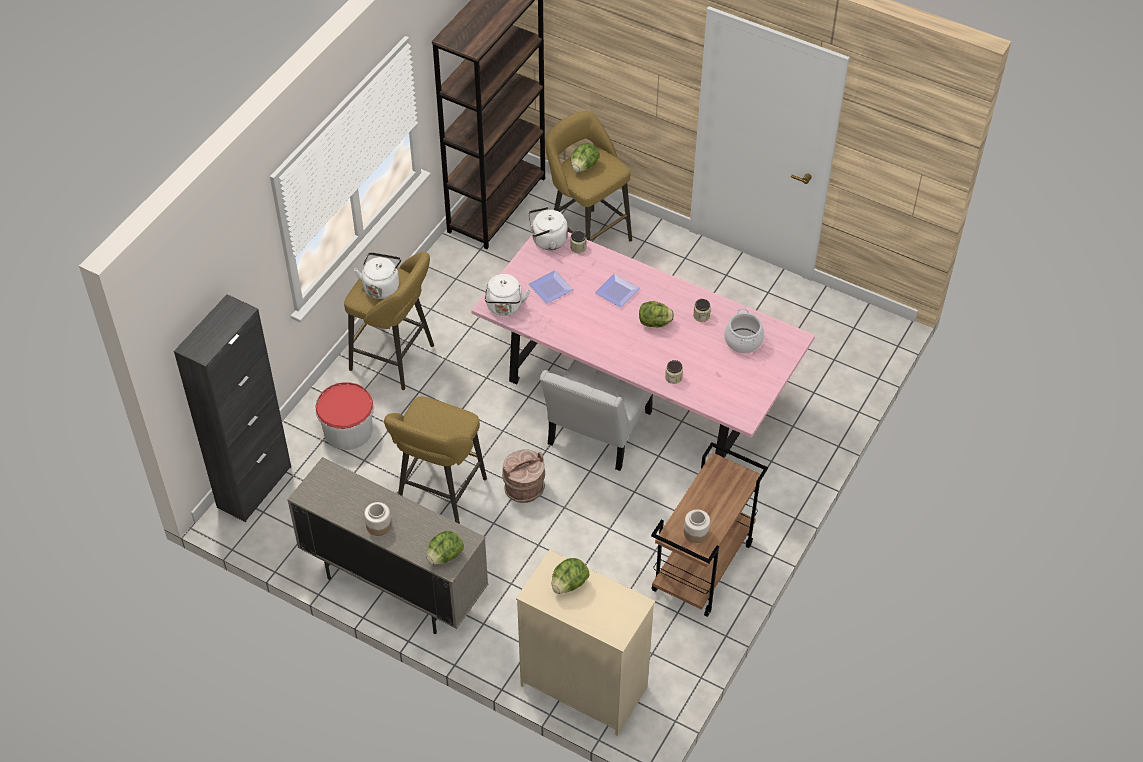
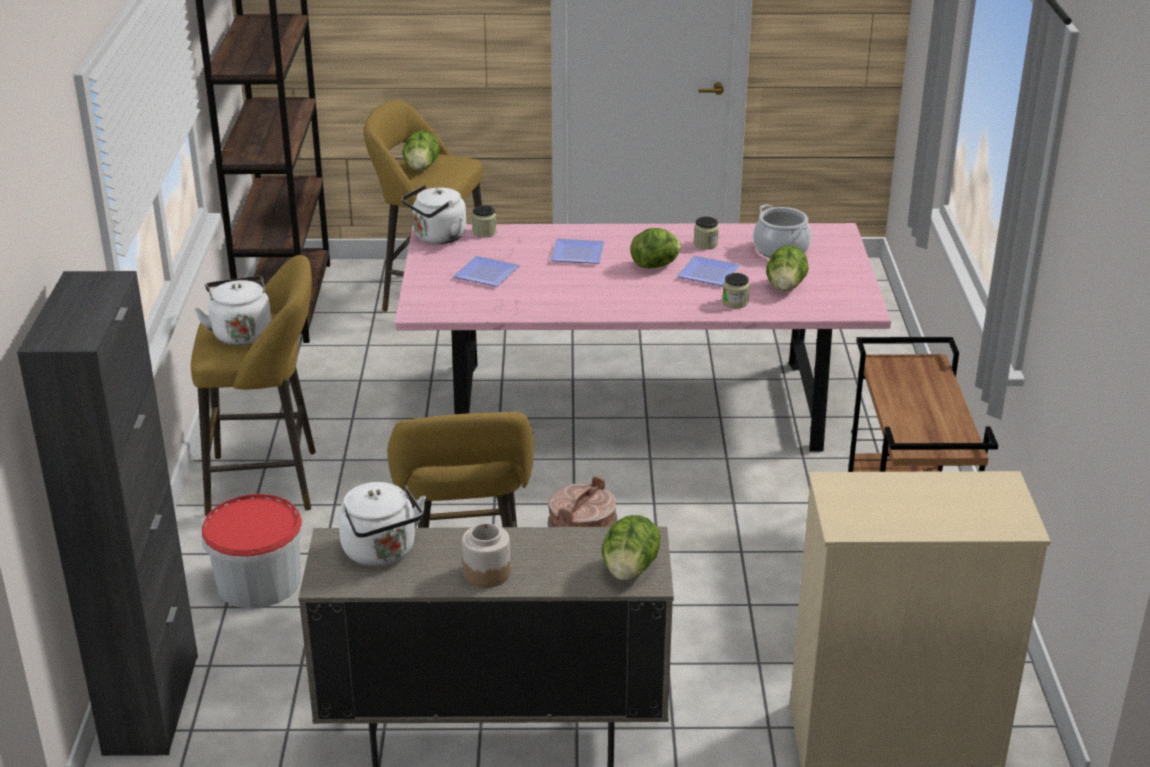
camera: 30 degrees left, 20 degrees down
(504, 307) = (440, 307): white kettle -> white kettle (382, 552)
(569, 584) = (883, 497): lettuce -> lettuce (785, 287)
(596, 433) = (624, 463): white chair -> none
(678, 344) = (706, 274): none -> plate
(695, 532) = (935, 432): jar -> none

